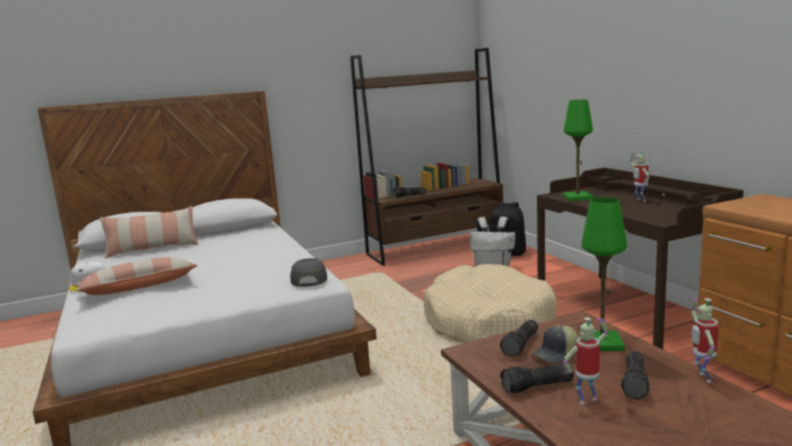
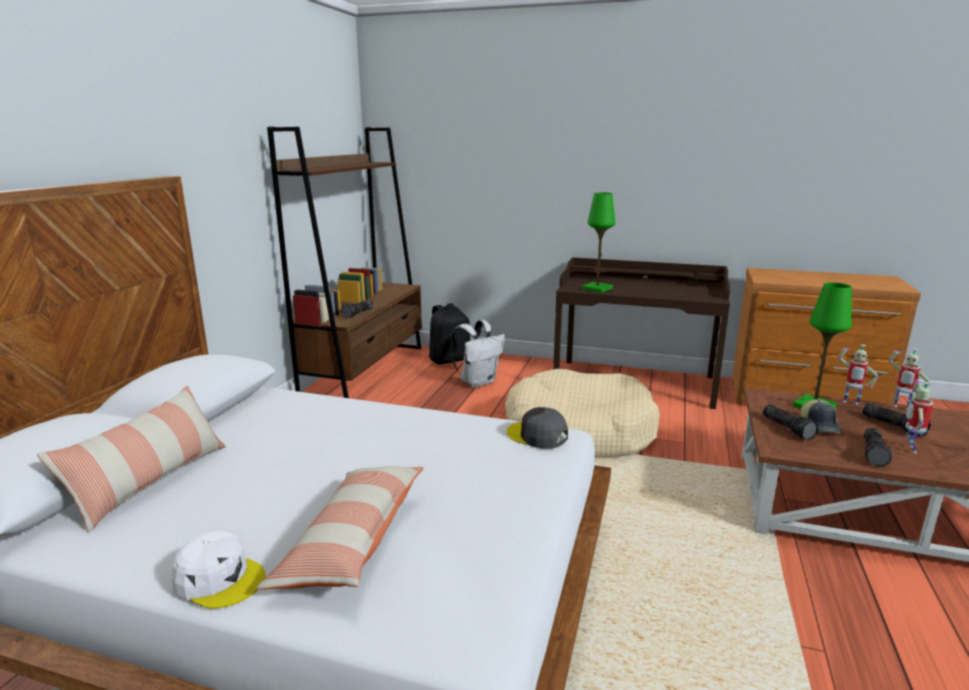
camera: 50 degrees left, 5 degrees up
(639, 200) = (646, 284): toy robot -> toy robot (850, 403)

